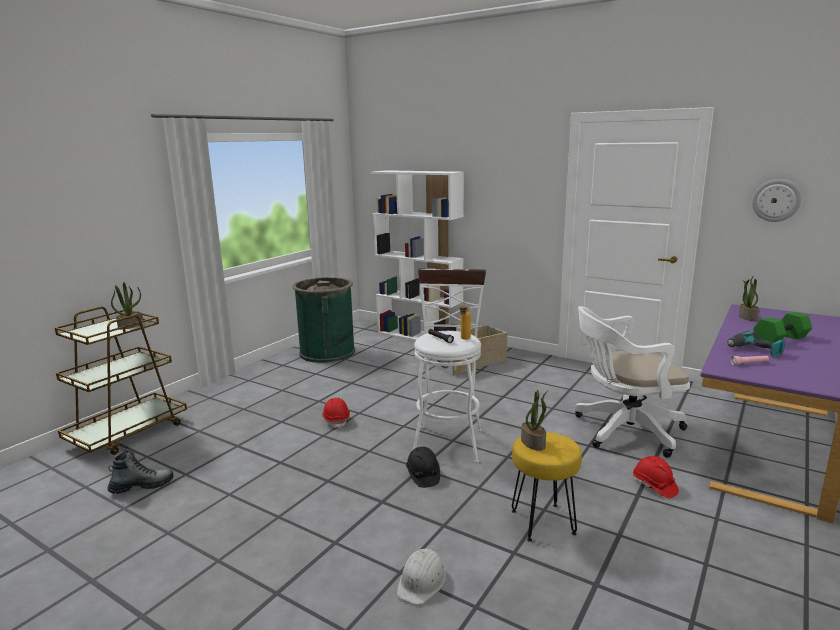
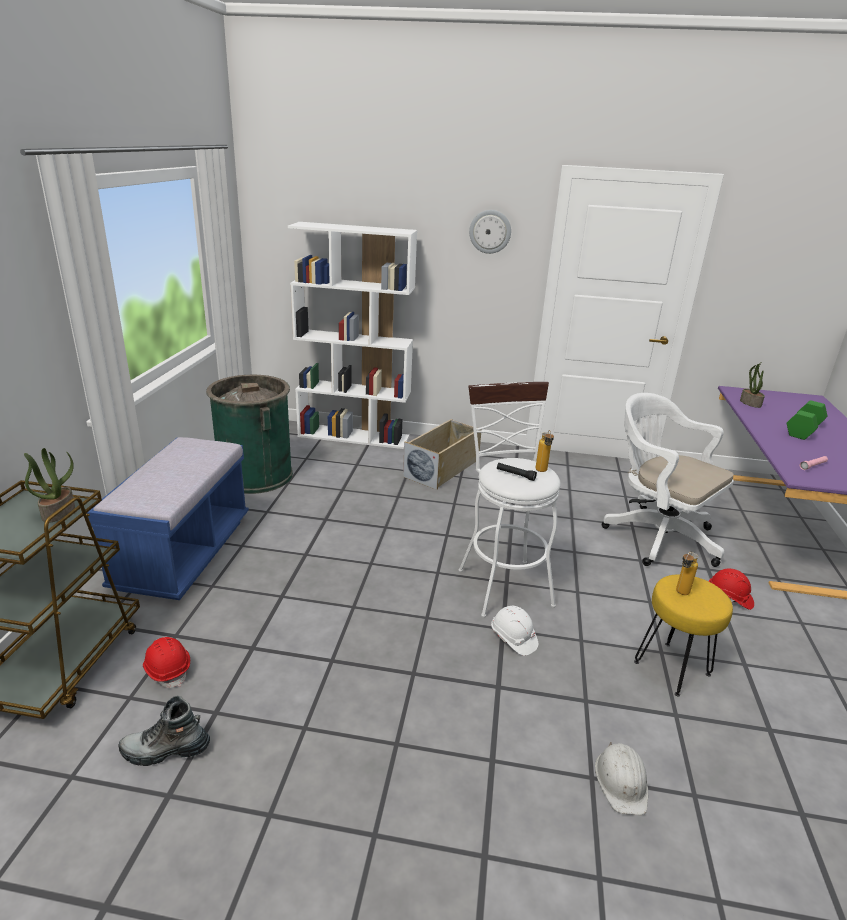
camera: 25 degrees left, 10 degrees up
(142, 486) = (165, 750): boot -> boot turned 135 degrees counterclockwise
(242, 389) = (183, 553): none -> blue bench
(336, 420) = (351, 580): red hard hat -> red hard hat (167, 669)
(423, 475) = (513, 638): black hard hat -> white hard hat
(533, 443) = (680, 594): potted plant -> bottle
(623, 431) = (656, 535): white office chair -> white office chair turned 75 degrees clockwise
(754, 350) = (799, 448): power drill -> none
(776, 200) = (772, 279): wall clock -> wall clock (490, 231)

